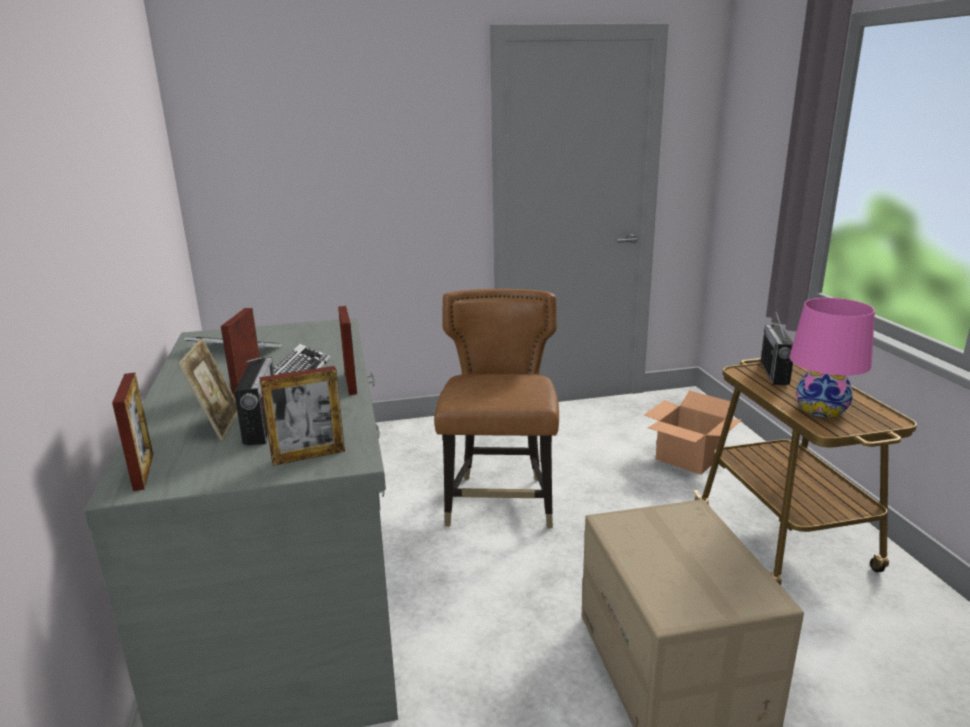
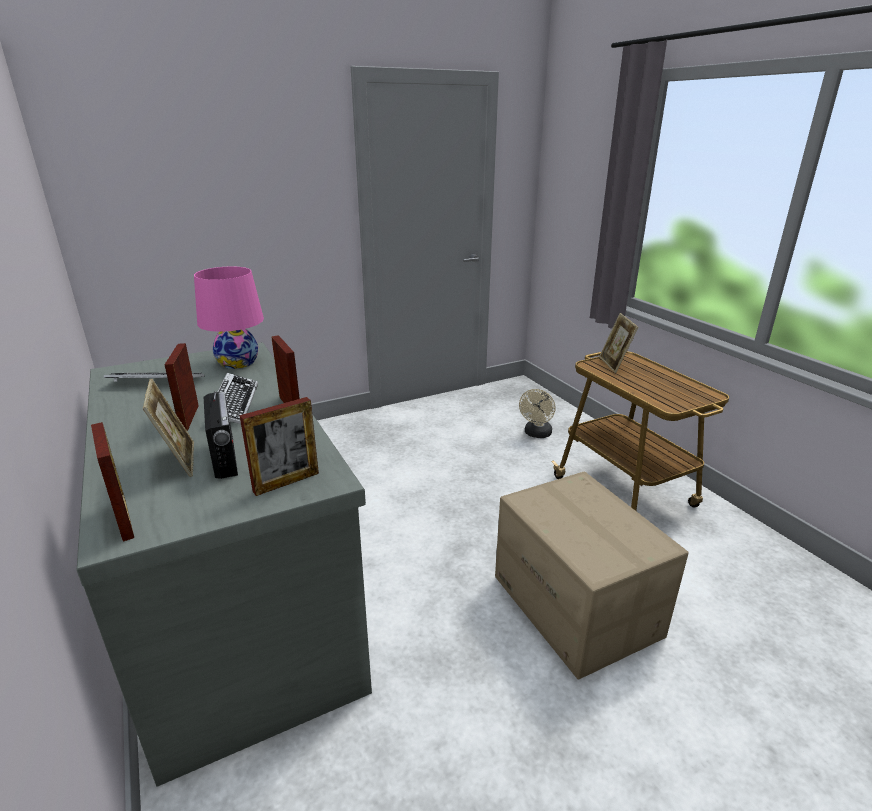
camera: 15 degrees left, 5 degrees up
(500, 502) = (399, 490): brown chair -> none
(689, 458) = (536, 434): cardboard box -> beige fan
(774, 373) = (614, 364): radio -> picture frame
(821, 409) = (659, 390): pink table lamp -> pink table lamp (238, 362)

